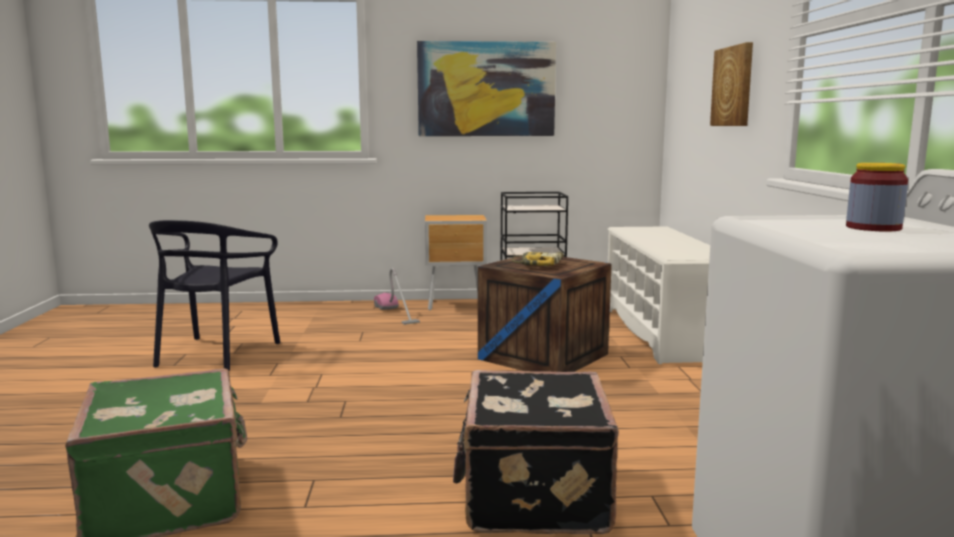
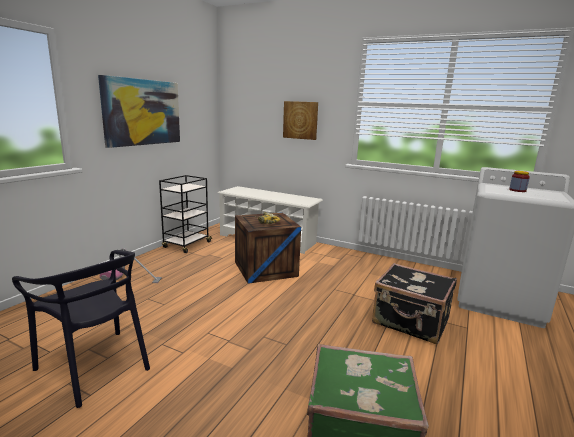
camera: 60 degrees left, 5 degrees up
(457, 305) = (149, 259): brown nightstand -> none

